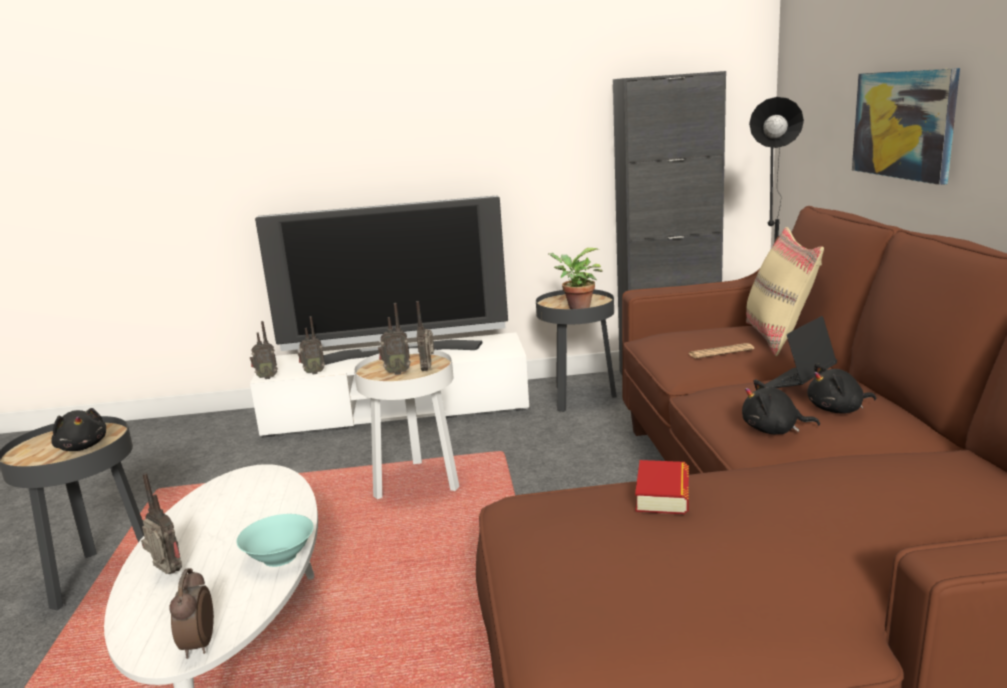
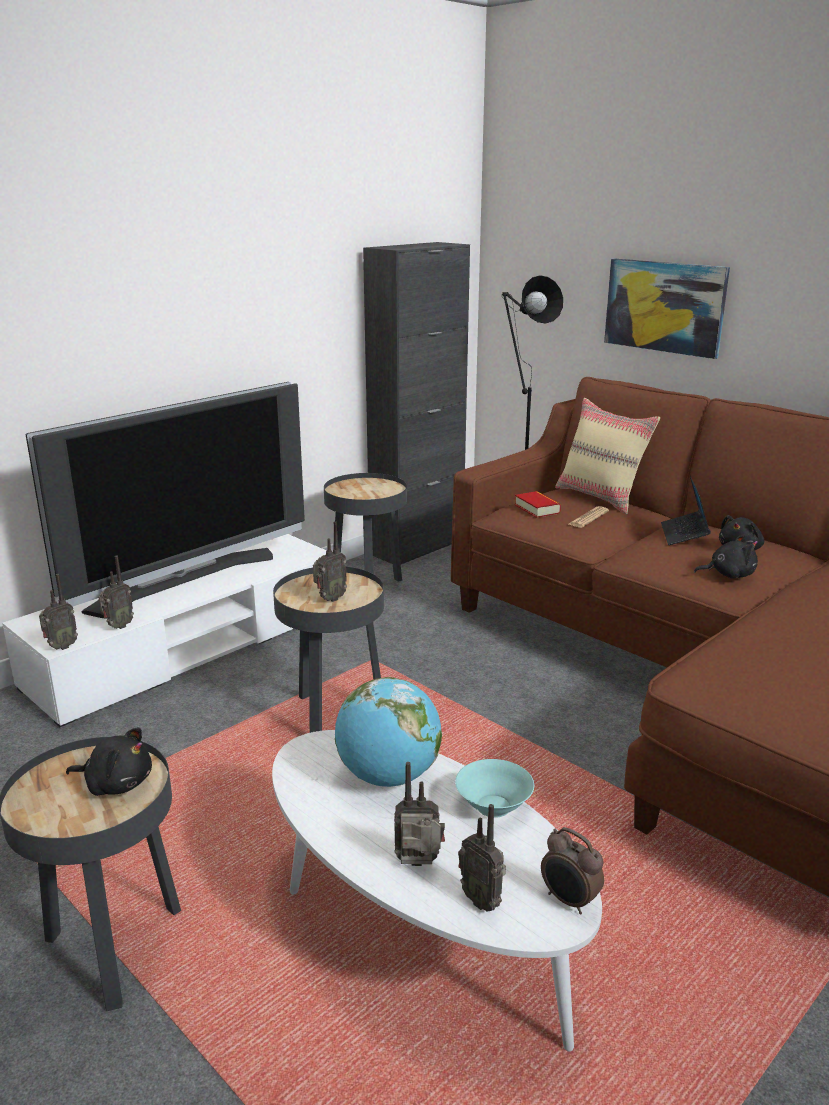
camera: 40 degrees left, 5 degrees up
(259, 510) = (388, 777): none -> globe
(417, 483) = (334, 716): white side table -> black side table
(428, 369) = (355, 588): radio -> radio (482, 900)
(576, 307) = (377, 495): potted plant -> none
(662, 494) = (771, 640): book -> book (537, 509)
(773, 430) = (728, 575): black plush toy -> black plush toy turned 150 degrees counterclockwise

